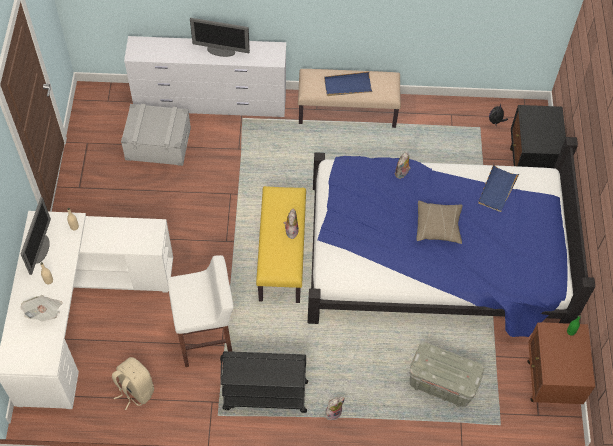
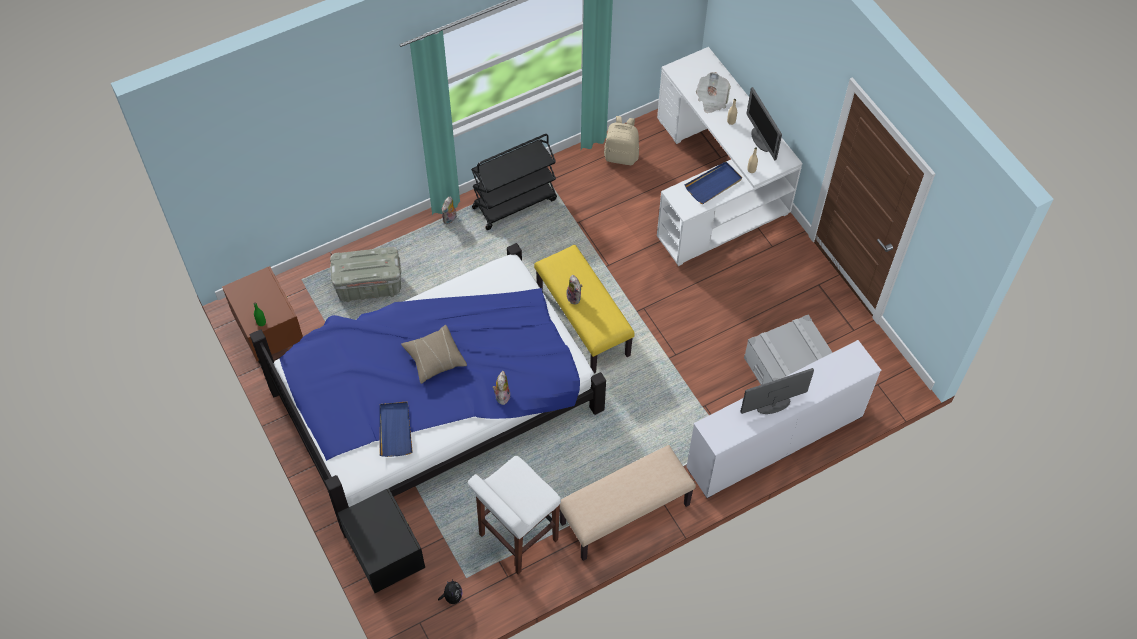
camera: 150 degrees right, 0 degrees up
(206, 339) = (595, 219): white stool -> white stool (517, 538)
(347, 86) = (627, 485): blue tray -> blue tray (713, 184)

